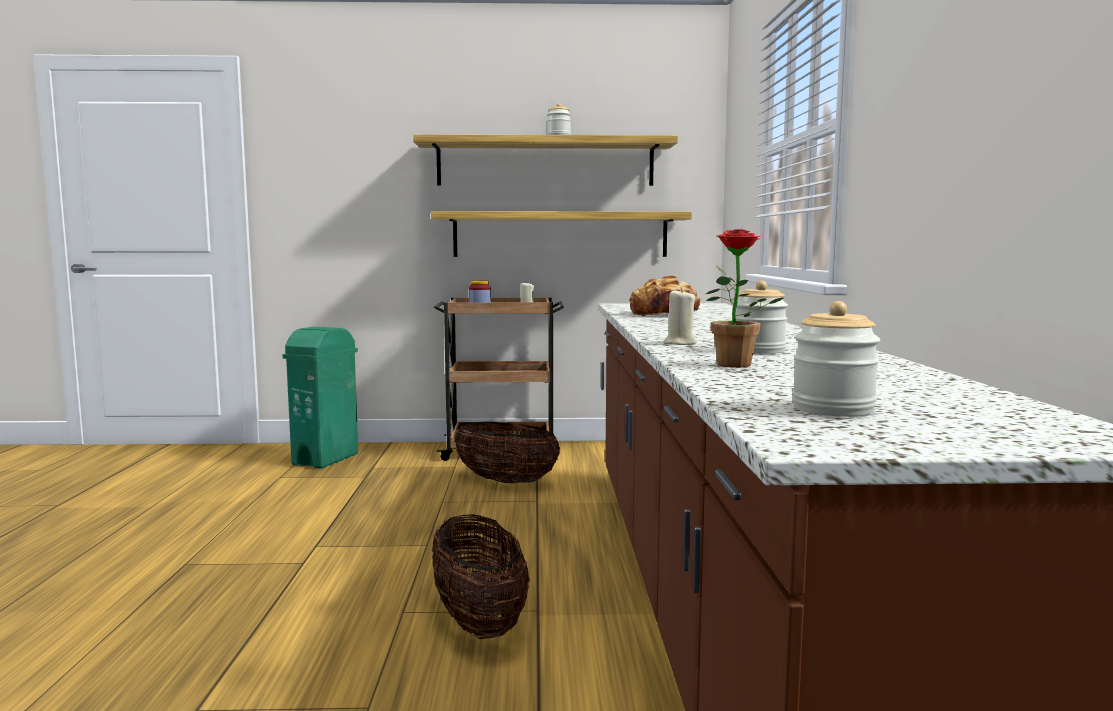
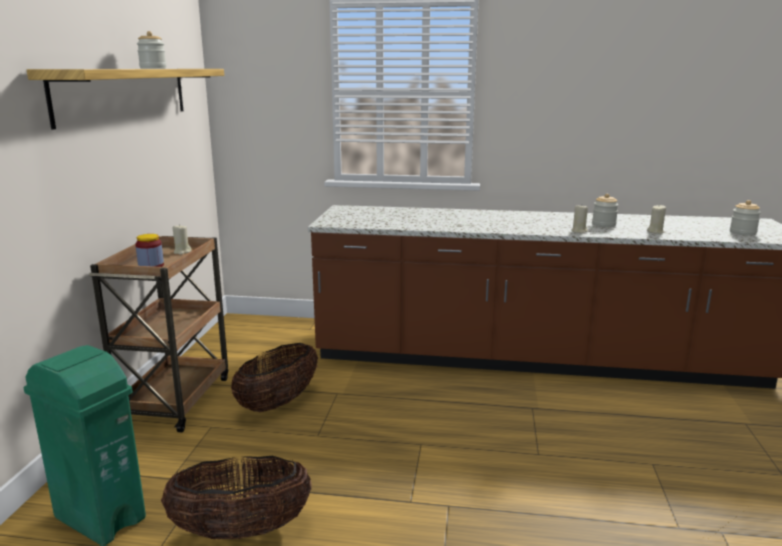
camera: 80 degrees left, 10 degrees up
(479, 621) = (548, 427): basket -> basket (241, 530)
(560, 235) = (143, 169): shelf -> none
(665, 314) = (420, 221): bread -> none
(734, 366) = (655, 231): potted plant -> beige candle

